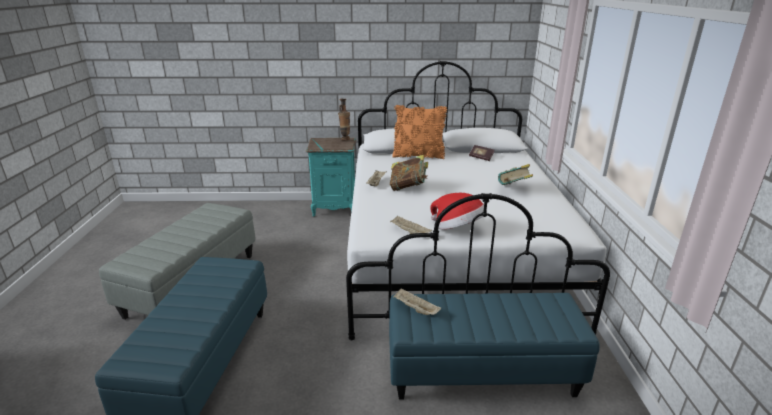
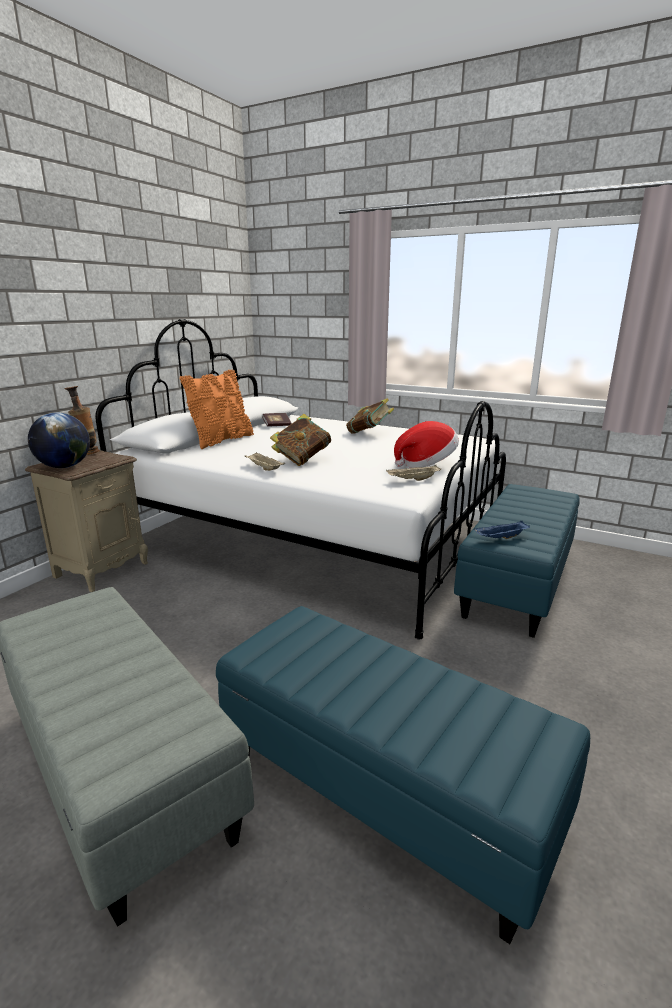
camera: 60 degrees left, 5 degrees down
(318, 143) = (64, 467): none -> globe
(335, 209) = (103, 570): turquoise nightstand -> beige nightstand
(415, 309) = (501, 538): beige tray -> blue tray

